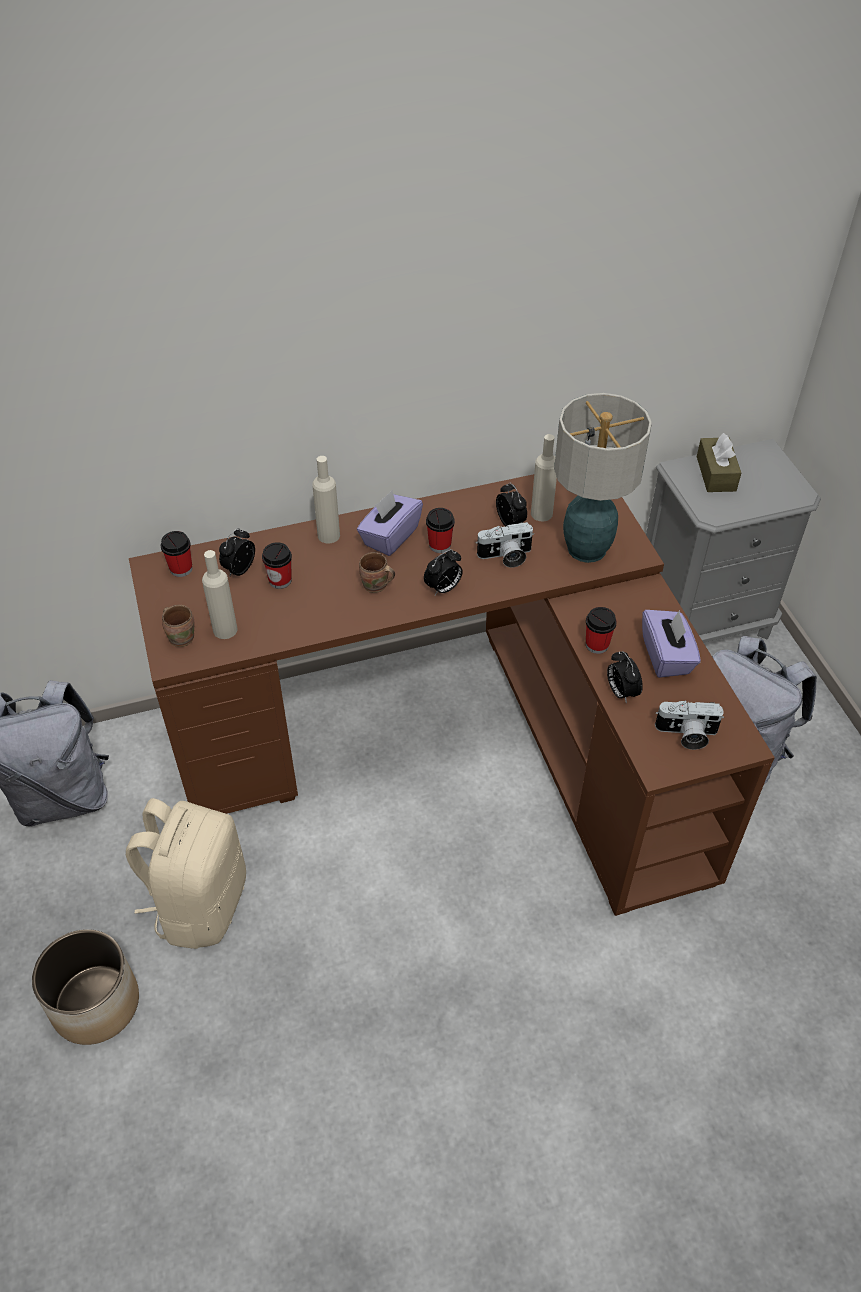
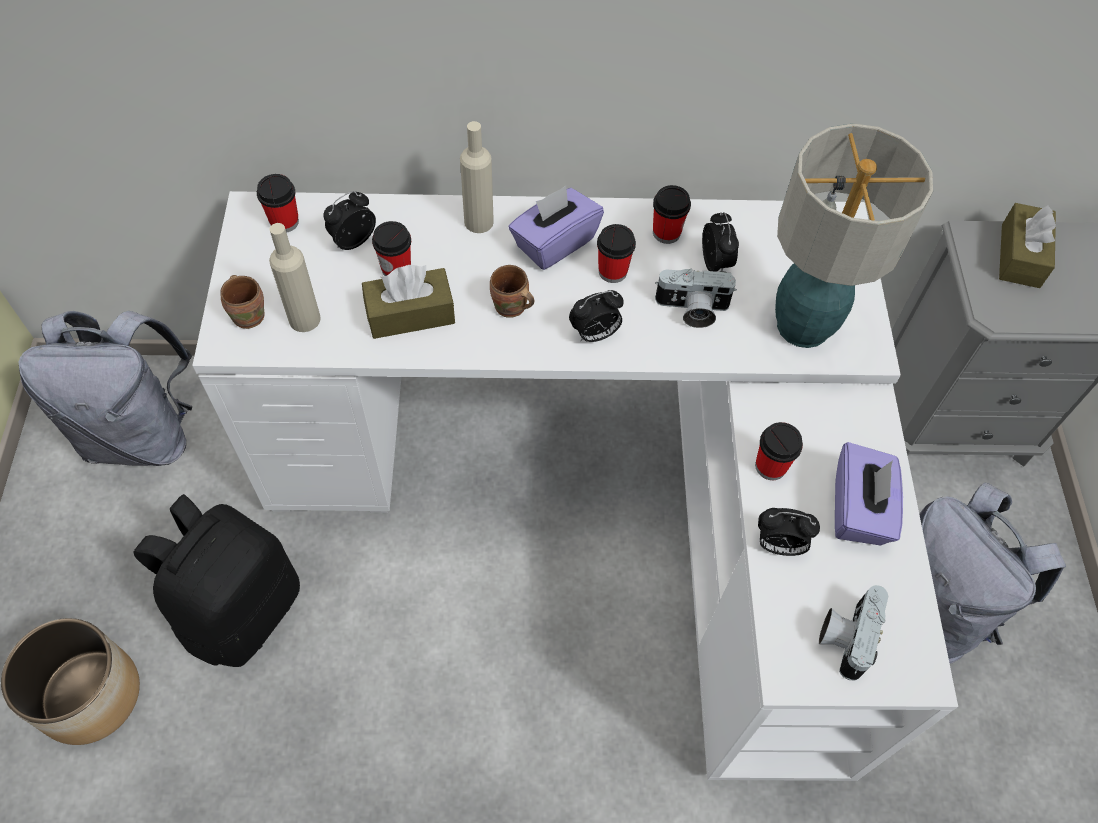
camera: 15 degrees right, 10 degrees up
(200, 903) = (241, 609): beige backpack -> black backpack
(303, 607) = (410, 314): none -> brown tissue box
(457, 740) = (598, 492): brown desk -> white desk
(468, 511) = (666, 233): none -> cup
(541, 513) = (761, 260): beige bottle -> none
(621, 692) = (778, 545): alarm clock -> alarm clock turned 75 degrees counterclockwise
(686, 735) = (846, 635): camera -> camera turned 90 degrees clockwise

